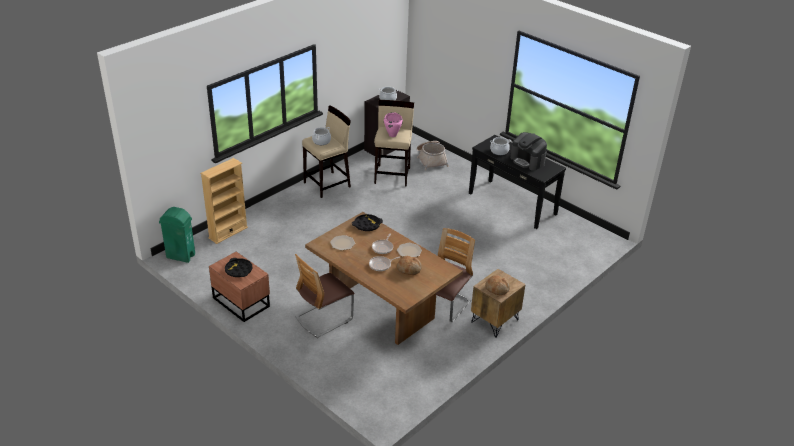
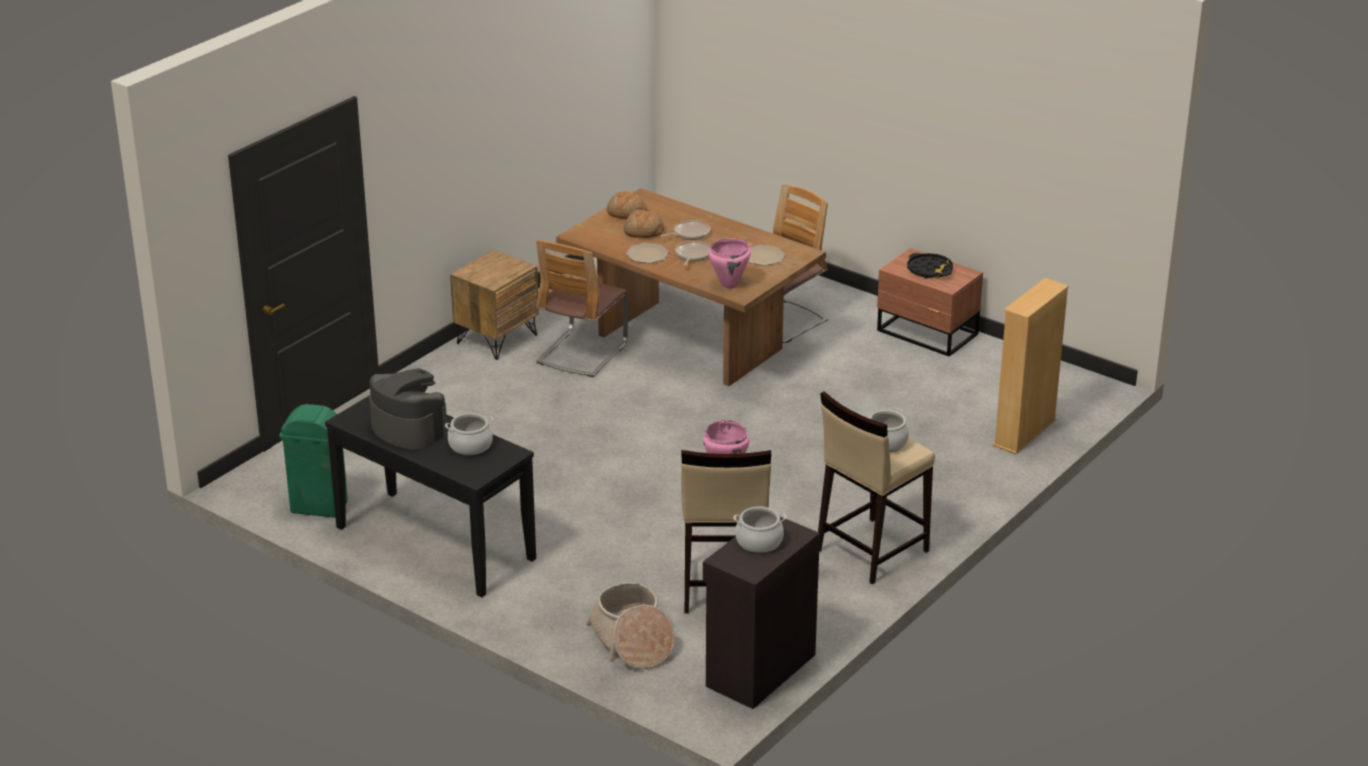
camera: 175 degrees right, 5 degrees down
(180, 256) = (1082, 388): green trash can -> green trash can (320, 507)
(367, 225) = (729, 285): black tray -> pink cooking pot
(497, 288) = (497, 264): bread -> bread (626, 213)

